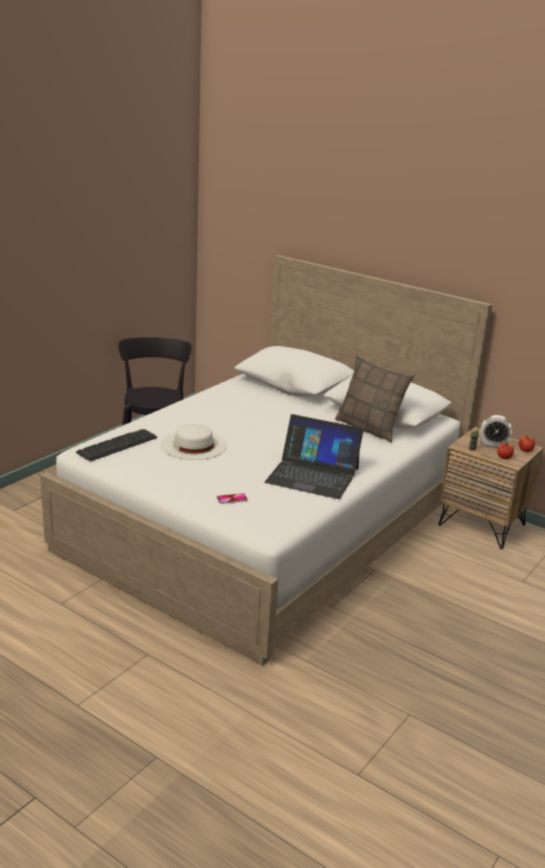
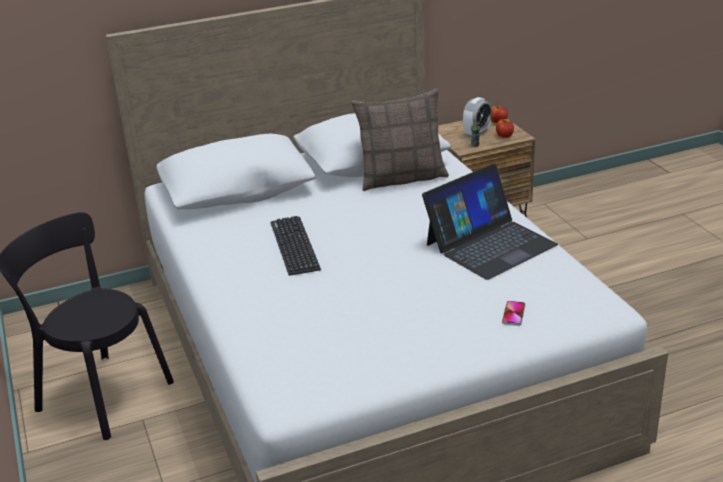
camera: 55 degrees left, 5 degrees up
(117, 445) = (294, 368): keyboard -> keyboard (294, 246)
(193, 445) = (345, 304): white hat -> none

